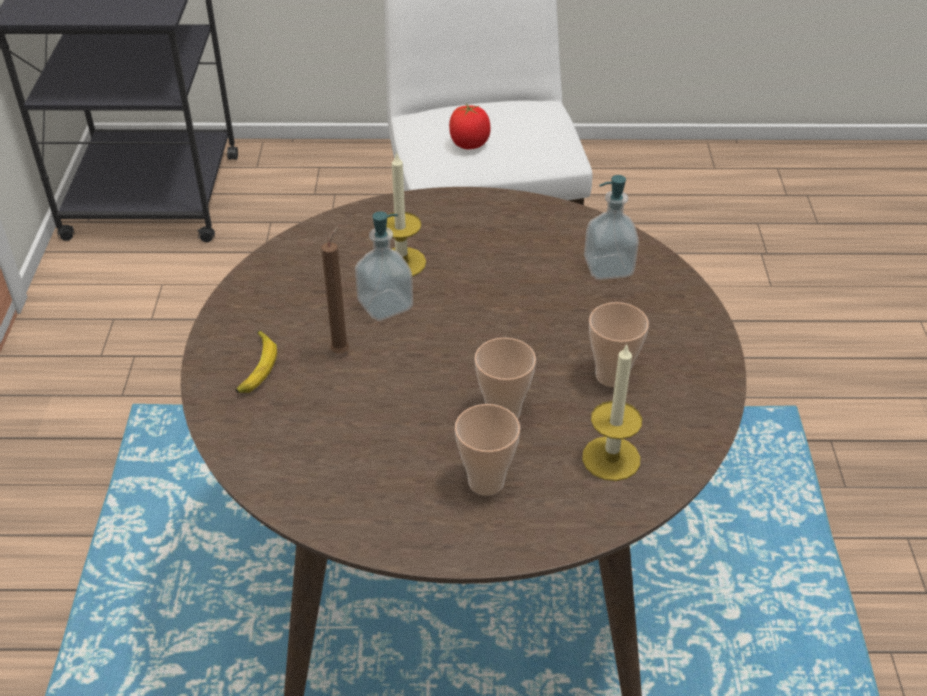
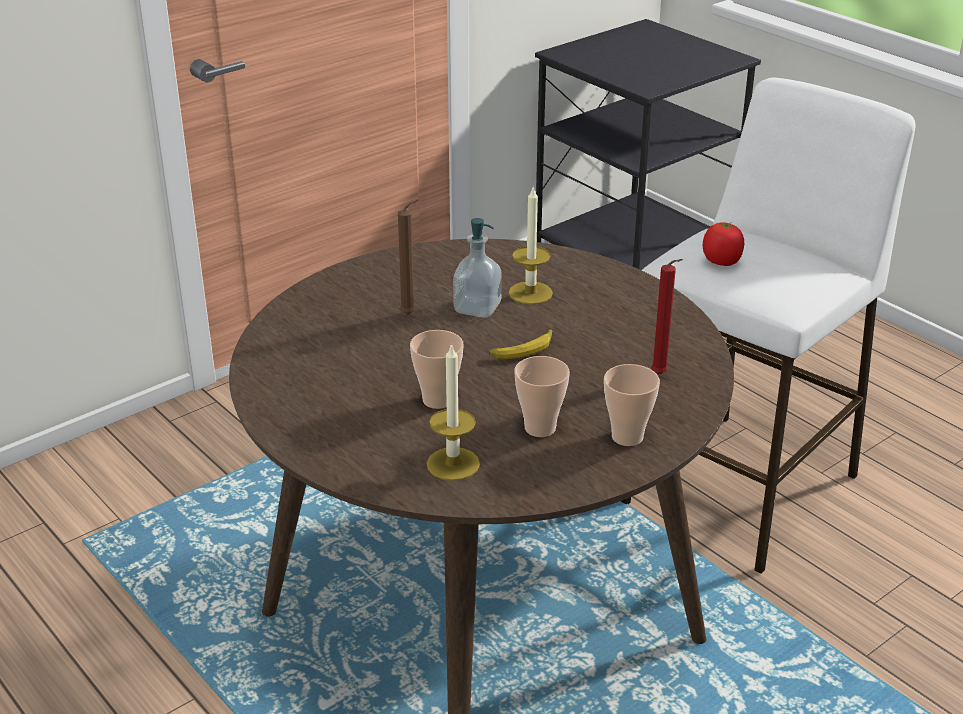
camera: 50 degrees right, 10 degrees down
(256, 368) = (352, 293): banana -> banana (522, 350)
(486, 482) = (363, 423): cup -> cup (627, 437)
(608, 267) = (661, 375): soap dispenser -> red candle

